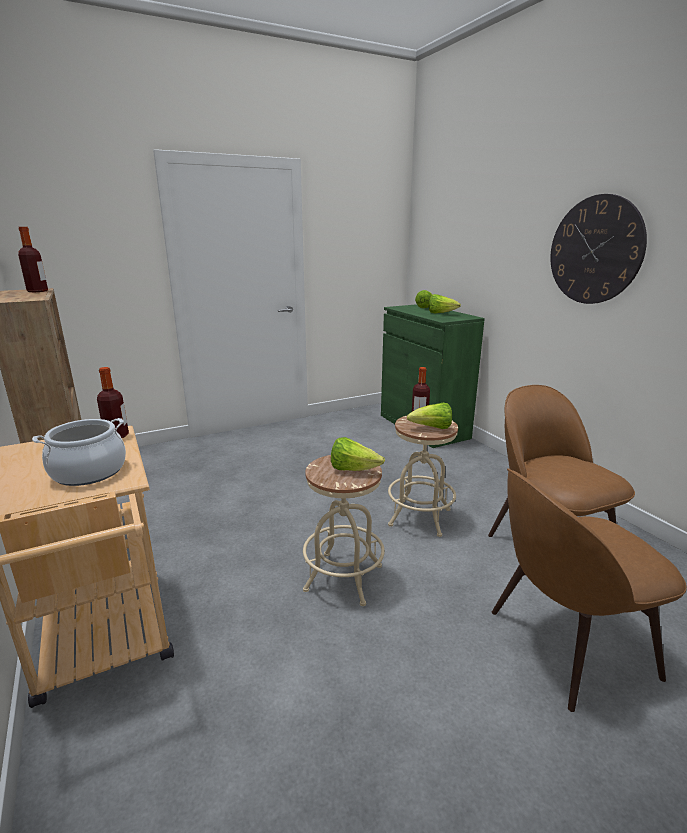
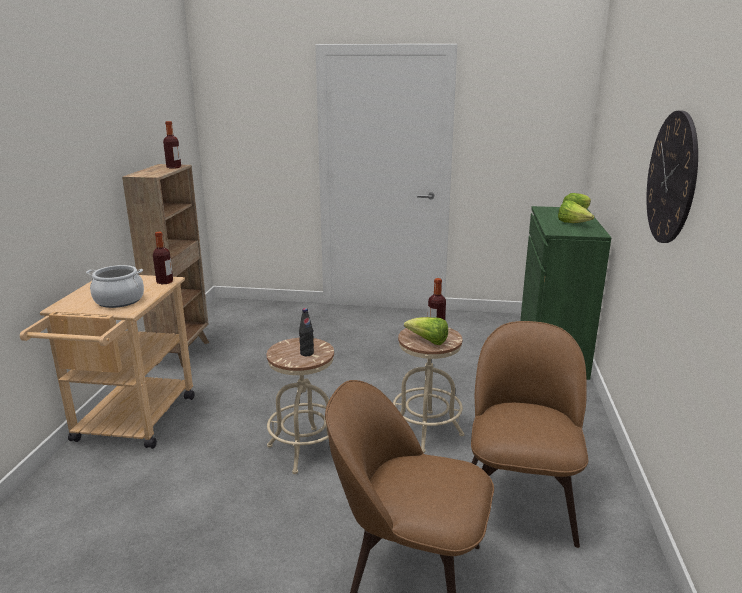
camera: 35 degrees right, 0 degrees up
(353, 470) = (307, 353): lettuce -> black bottle

